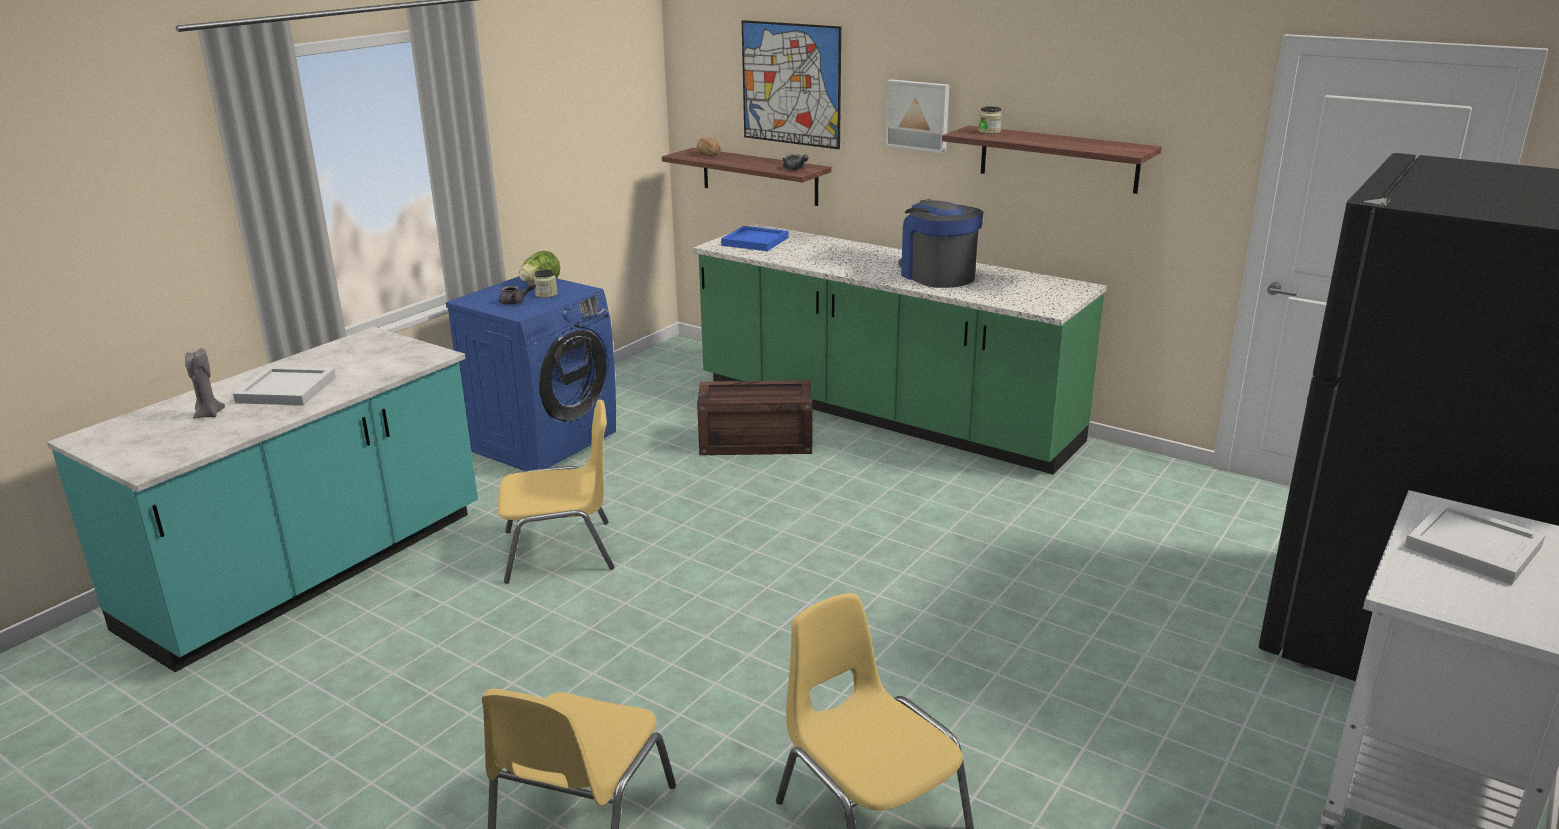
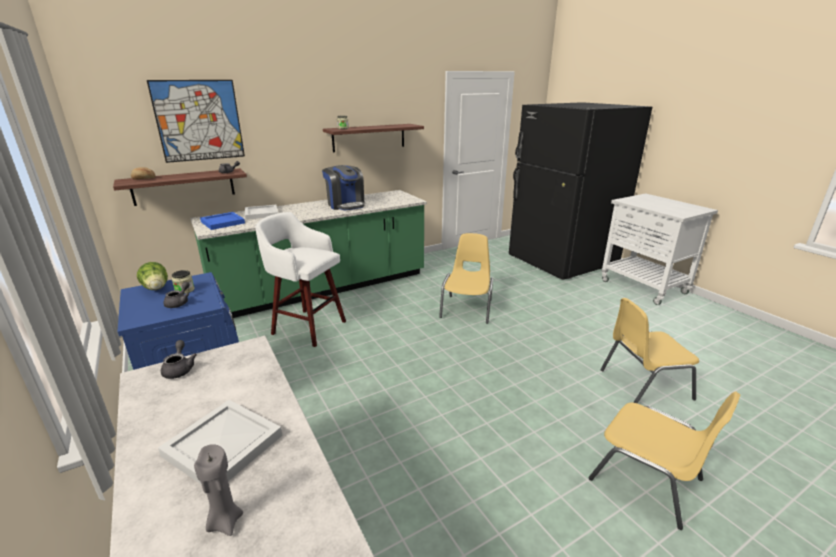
camera: 65 degrees left, 0 degrees up
(387, 342) = (179, 369): none -> grey teapot
(561, 551) = (361, 429): yellow chair -> yellow chair (467, 308)
(757, 441) = (307, 327): crate -> white stool
(918, 115) = (293, 127): picture -> none
(937, 275) = (346, 205): coffee machine -> coffee machine turned 120 degrees counterclockwise
(1475, 547) = (650, 203): white tray -> white tray (262, 213)

